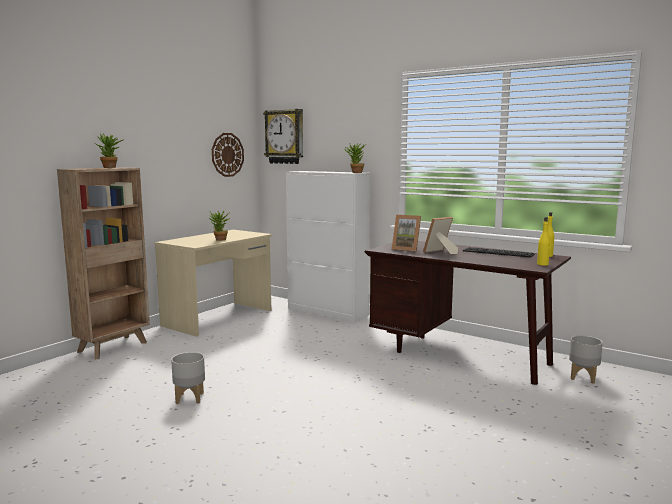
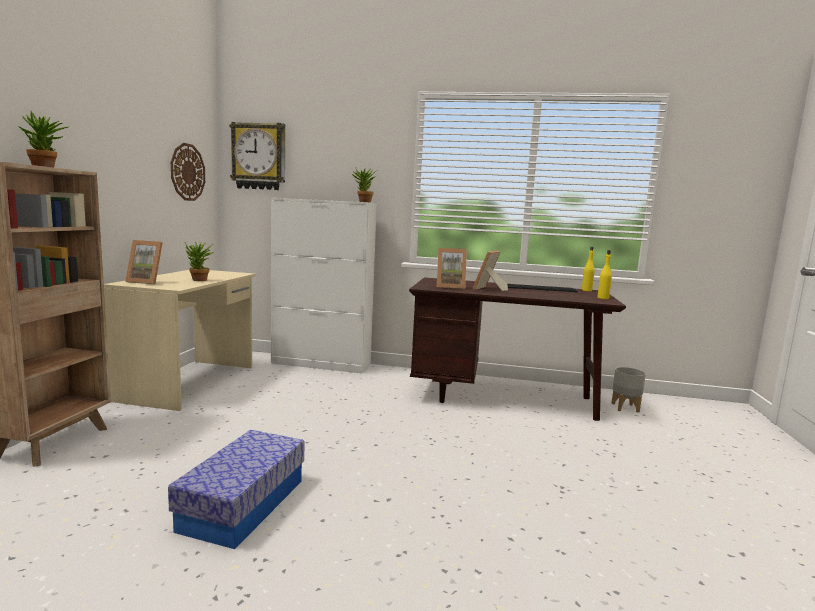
camera: 25 degrees left, 0 degrees up
(184, 240) = (147, 282): none -> picture frame
(190, 398) = (243, 504): grey planter -> storage box

